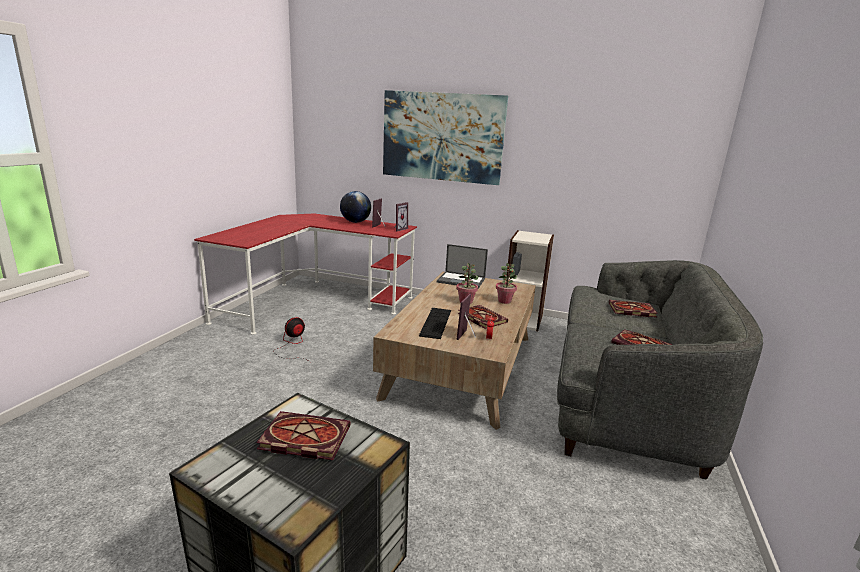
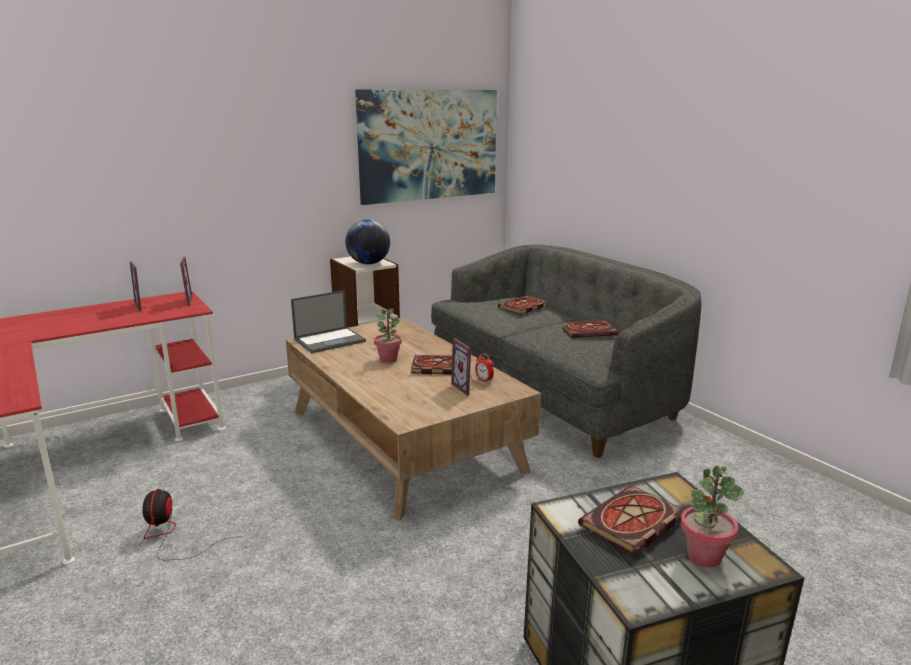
camera: 50 degrees left, 0 degrees up
(355, 222) = (91, 312): globe -> globe (369, 263)
(436, 322) = (414, 391): keyboard -> none
(442, 137) = (200, 149): picture -> picture (429, 145)
(504, 301) = (416, 343): potted plant -> potted plant (704, 557)

